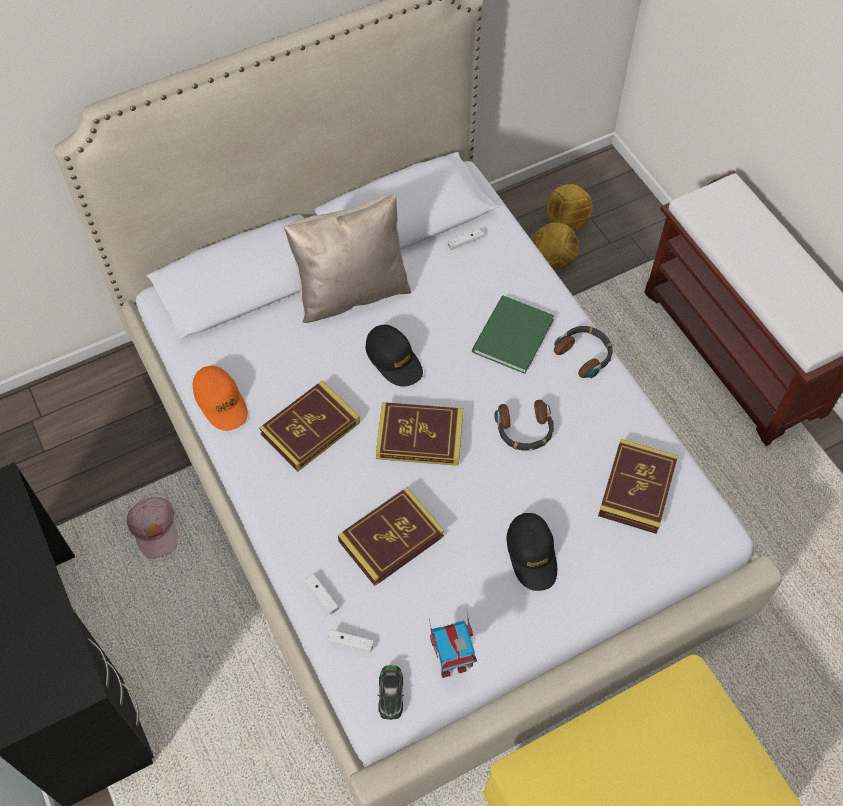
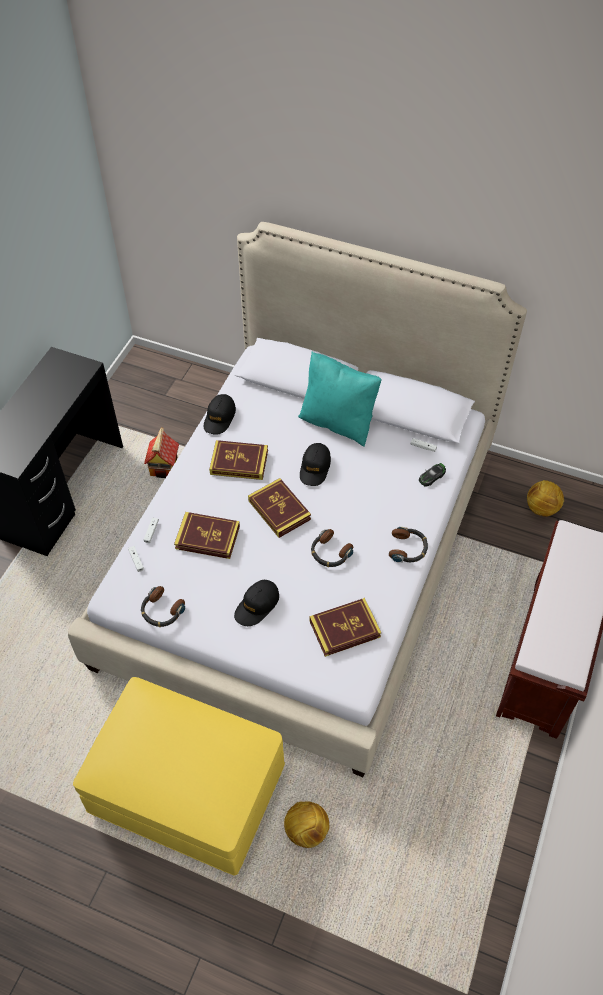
camera: 50 degrees right, 5 degrees down
(155, 529) = (164, 467): pink cap -> toy house
(221, 402) = (219, 418): orange cap -> black cap
(351, 291) = (338, 422): beige pillow -> turquoise pillow
(391, 693) = (124, 596): toy car -> toy car (432, 476)
(451, 664) = (161, 611): toy robot -> headphones
(510, 337) = (383, 507): green book -> none
(552, 261) = (505, 520): football -> football (306, 831)

